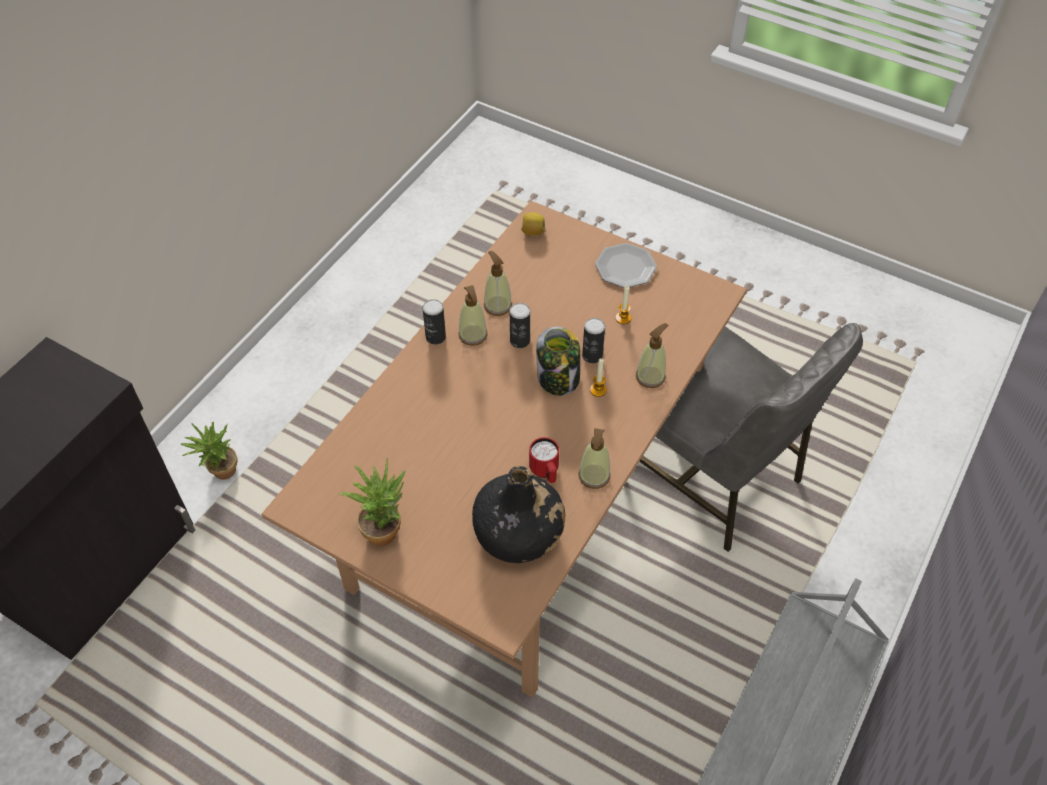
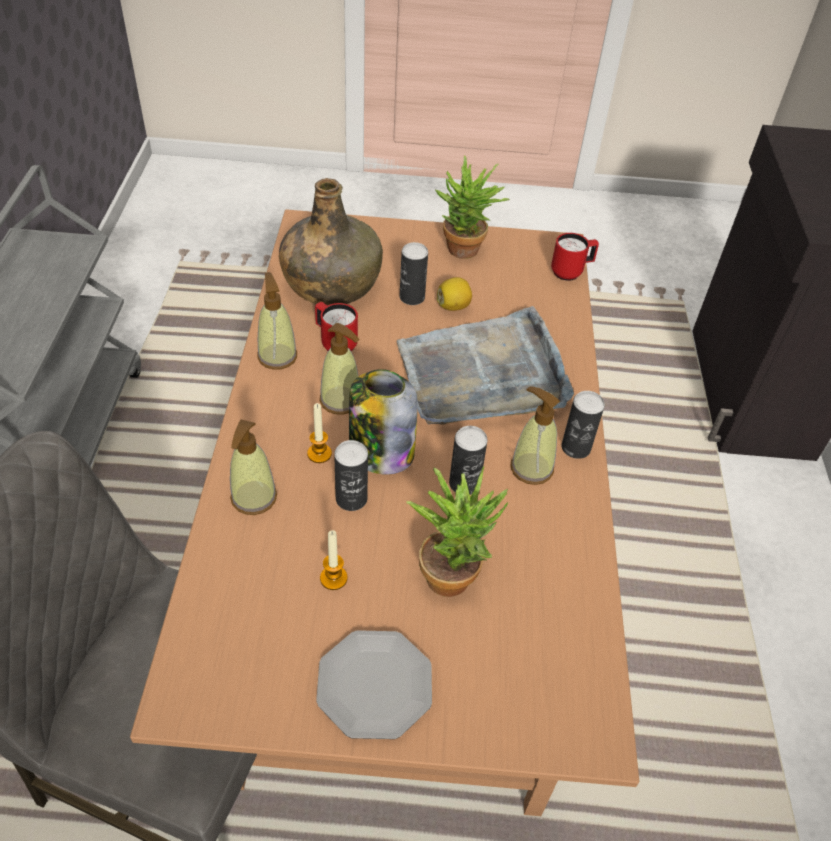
camera: 150 degrees right, 5 degrees down
(220, 473) = (749, 506): potted plant -> potted plant (452, 571)
(312, 473) = (571, 272): none -> red mug
(455, 407) = (483, 374): none -> grey tray
(460, 495) = (412, 297): none -> can
(497, 305) = (532, 525): soap dispenser -> soap dispenser (340, 400)
(518, 534) = (331, 284): black bottle -> green bottle
(532, 232) = (579, 696): lemon -> lemon (453, 306)

